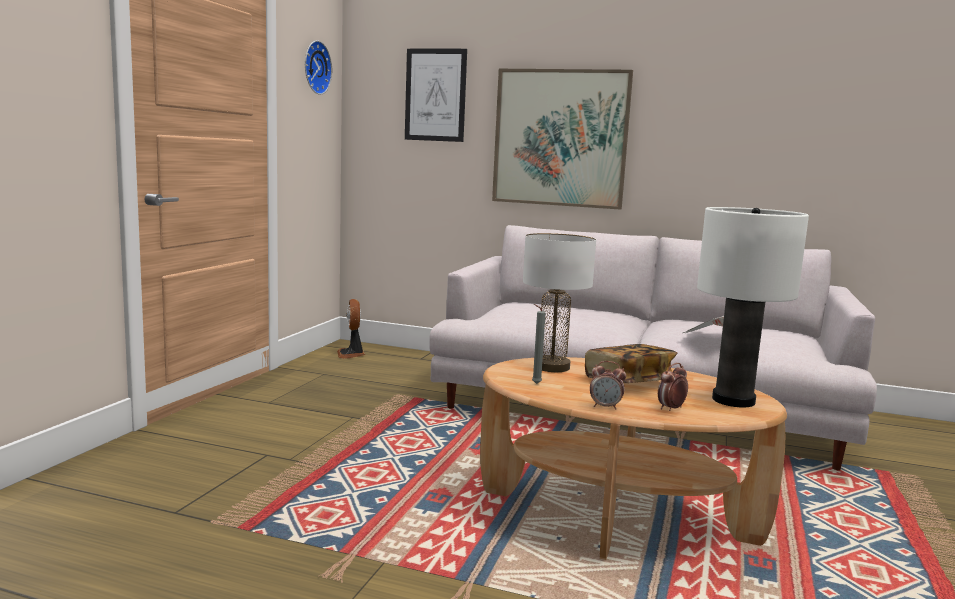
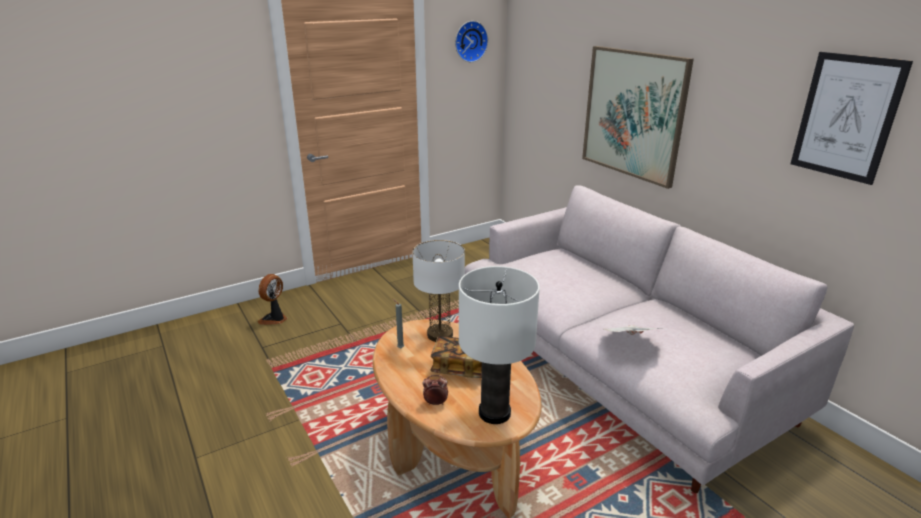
camera: 40 degrees right, 15 degrees up
(351, 354) = (487, 252): fan -> fan (274, 319)
(435, 95) = (555, 63): picture -> picture (846, 117)
(605, 407) = (400, 385): alarm clock -> none

